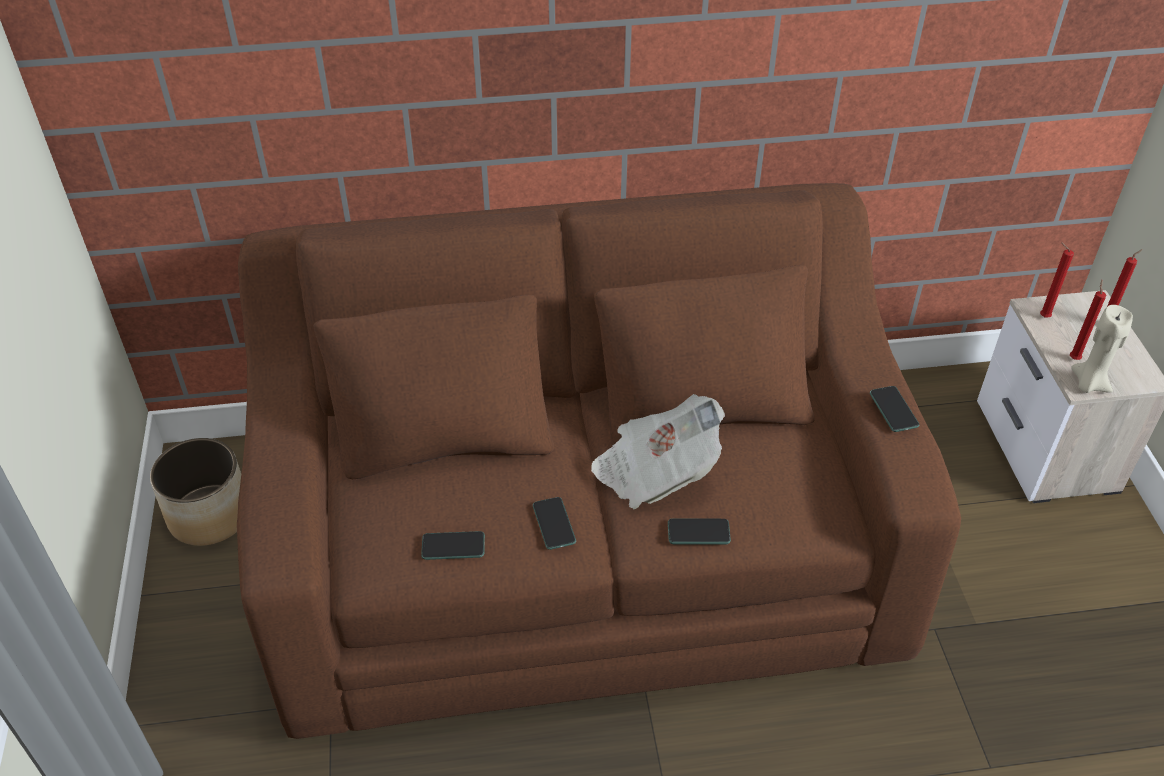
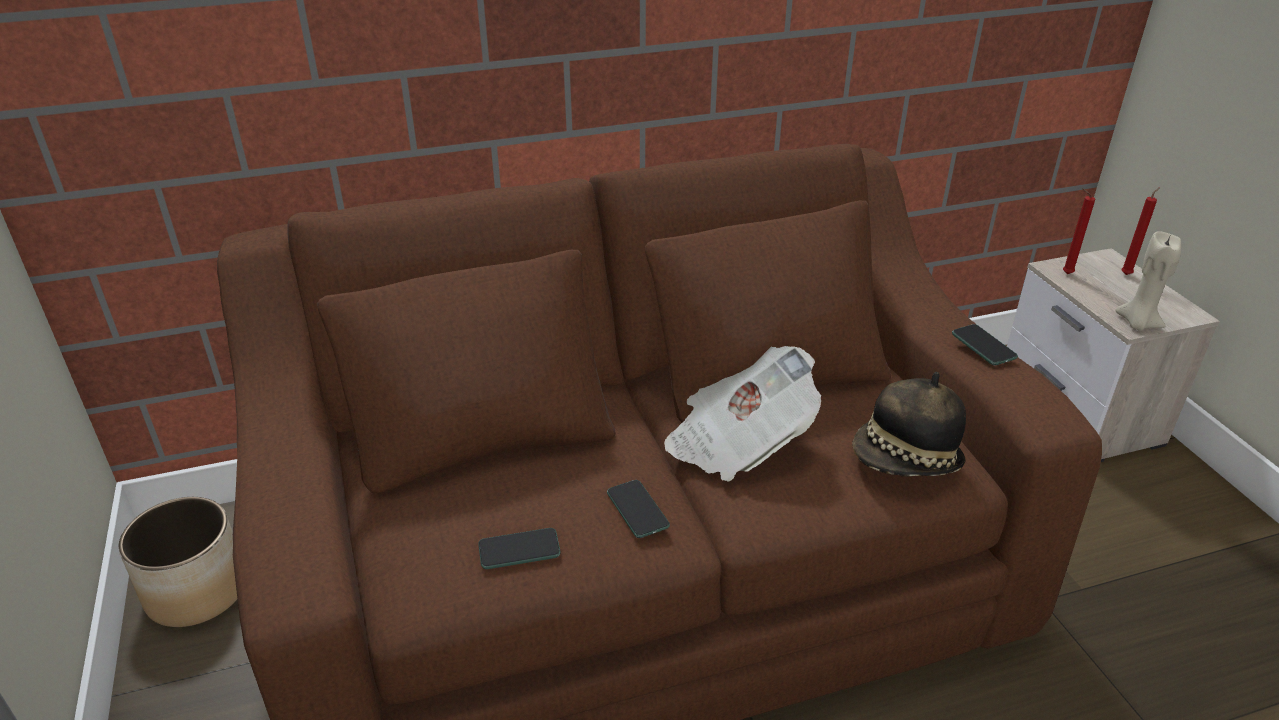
camera: 10 degrees left, 10 degrees down
(698, 532) = (809, 498): phone -> none
(793, 509) = (906, 461): none -> hat
(1074, 358) = (1112, 303): red candle -> none

